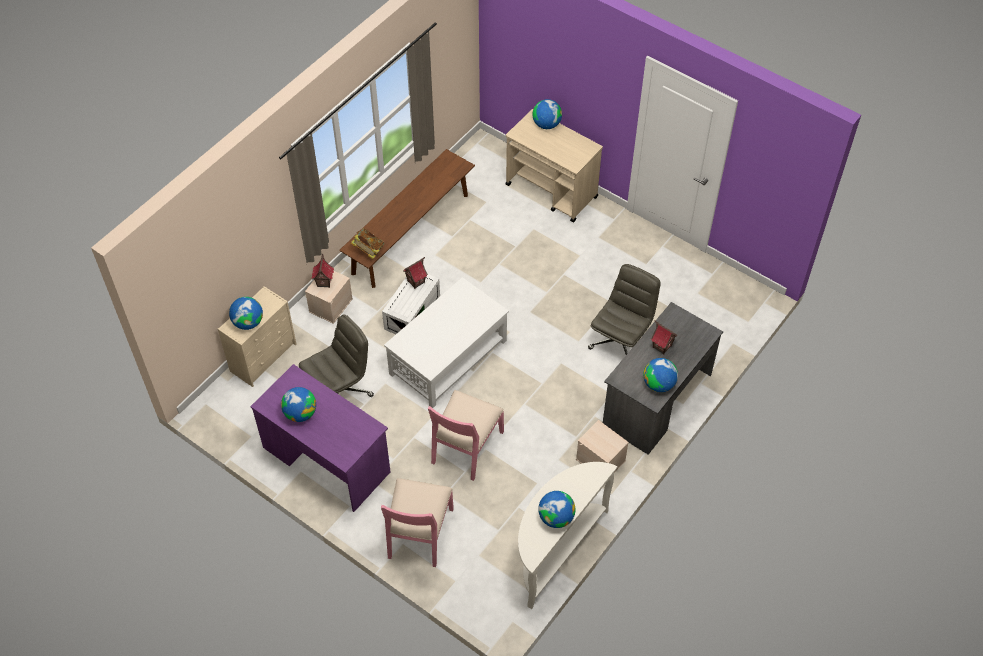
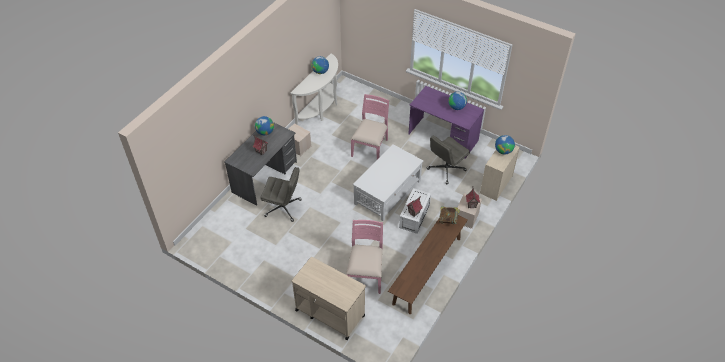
camera: 175 degrees right, 5 degrees down
(419, 533) = (388, 111): pink chair -> pink chair (365, 274)
(546, 124) = (334, 297): globe -> none
(621, 342) = (283, 208): grey office chair -> grey office chair turned 105 degrees counterclockwise

